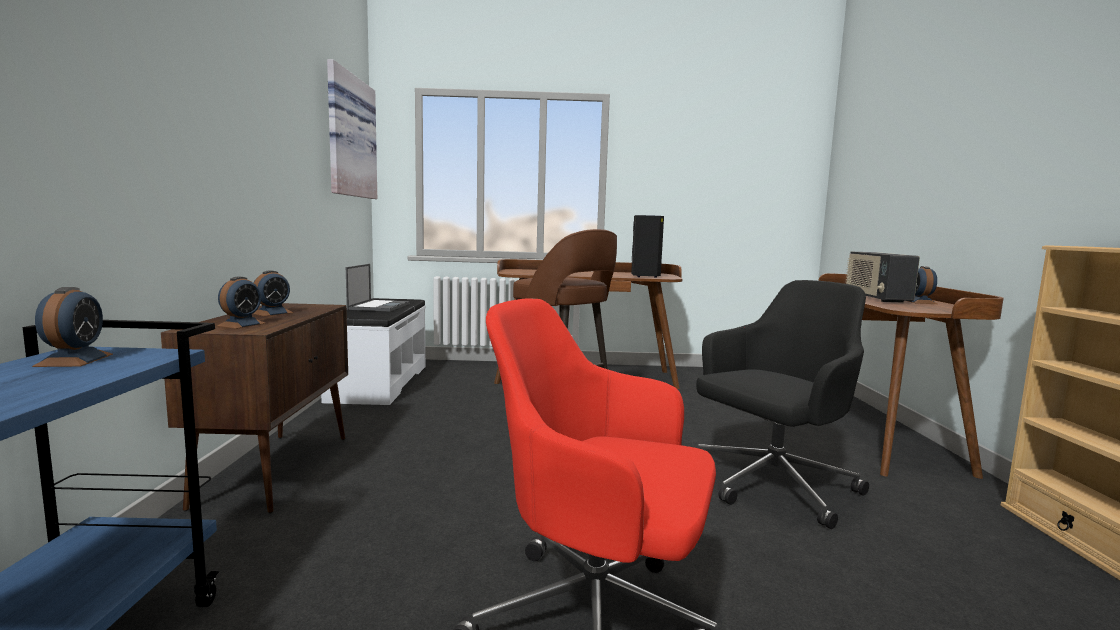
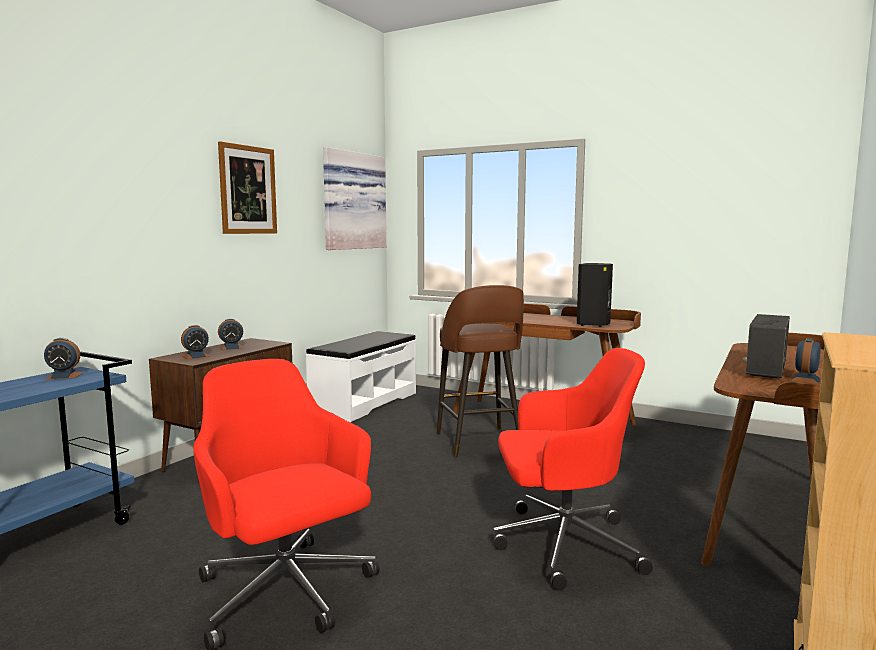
camera: 30 degrees right, 0 degrees up
(74, 360) = (64, 376): alarm clock -> alarm clock turned 60 degrees clockwise
(260, 93) = (248, 190): none -> picture
(379, 306) = (365, 340): laptop -> none
(770, 485) = (562, 545): black office chair -> red office chair

